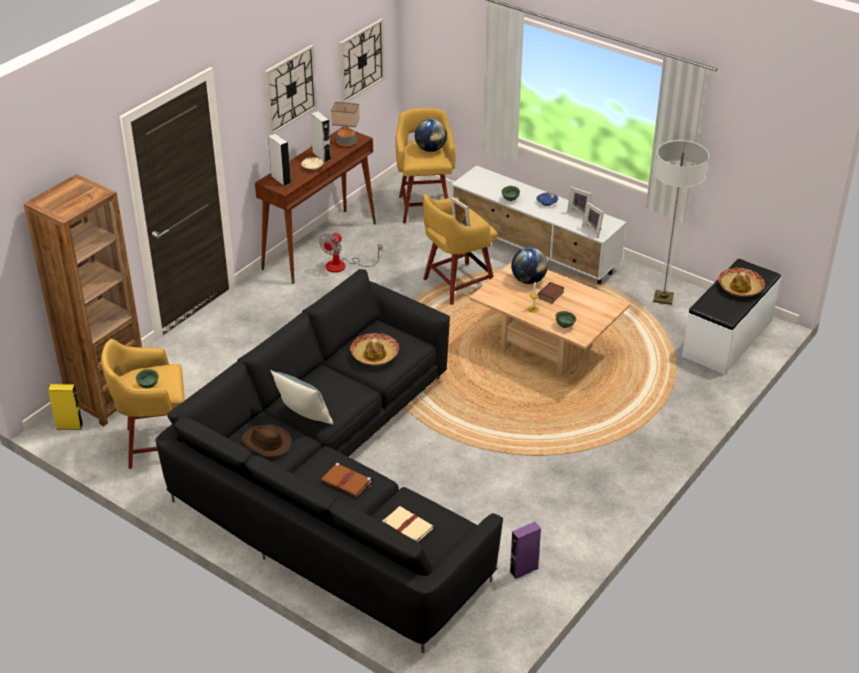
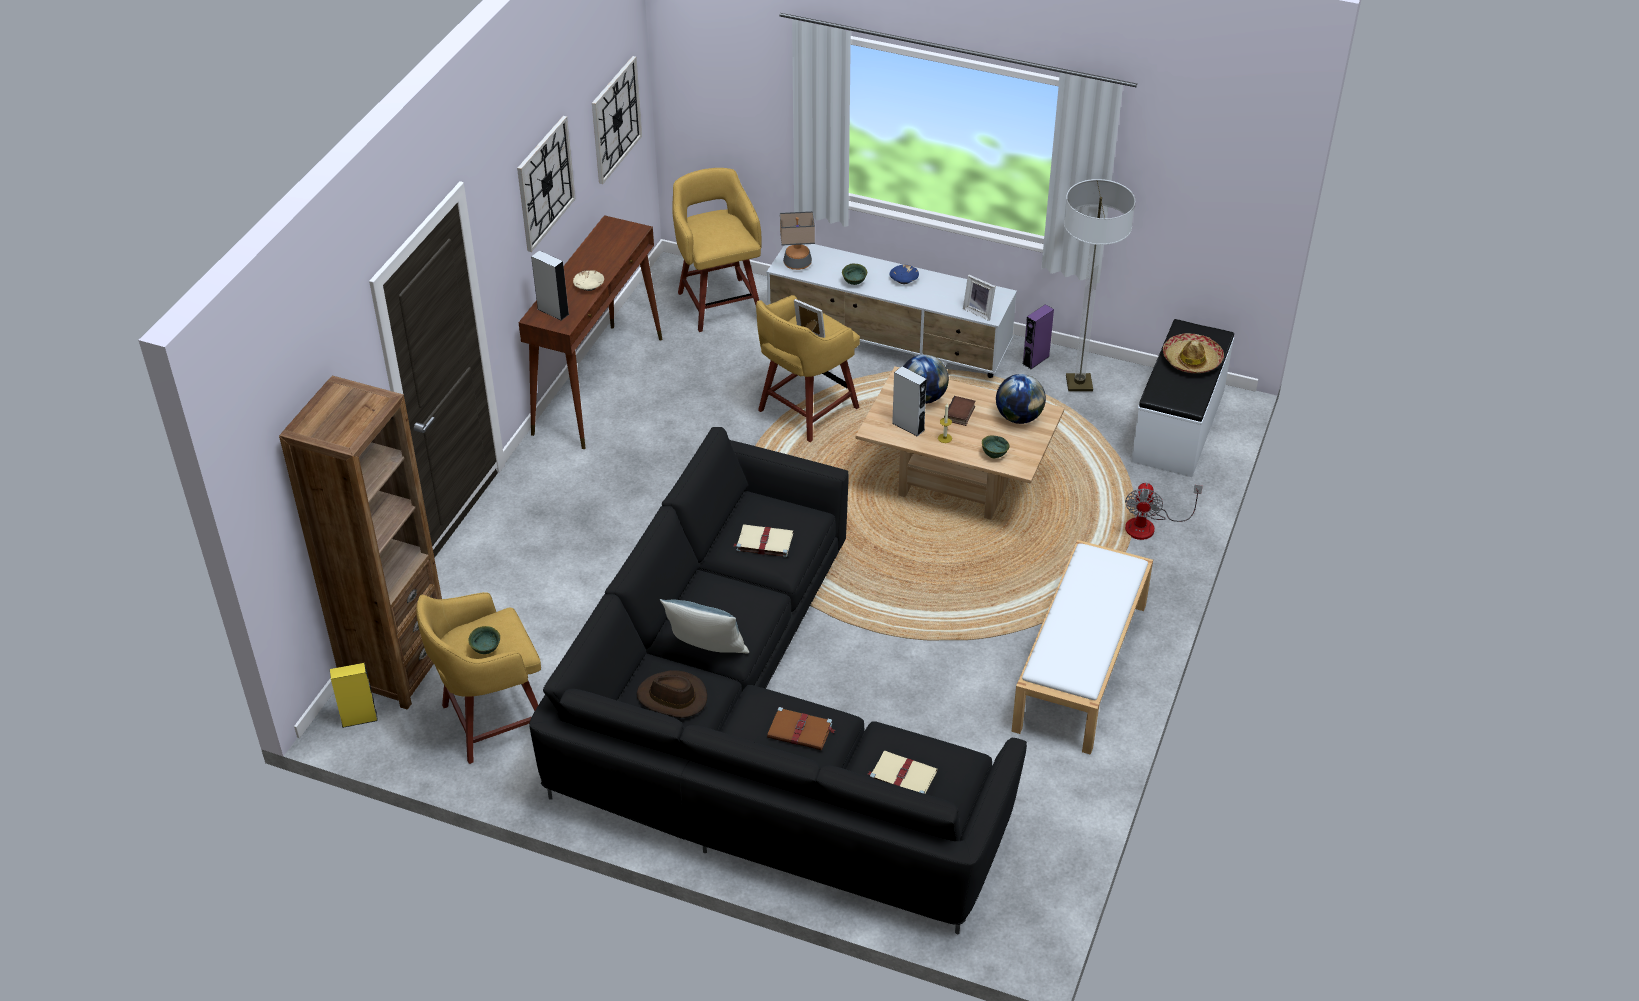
camera: 15 degrees left, 5 degrees up
(321, 156) = (594, 266): grey speaker -> grey speaker (908, 426)
(343, 266) = (642, 410): fan -> fan (1149, 525)
(346, 142) = (619, 239): table lamp -> table lamp (797, 263)
(374, 354) = (763, 542): hat -> beige book
(430, 149) = (724, 226): globe -> globe (1018, 417)
(523, 570) = (1041, 795): purple speaker -> purple speaker (1035, 360)
(579, 214) = (952, 289): picture frame -> none
(589, 488) = (1081, 667): none -> white bench

